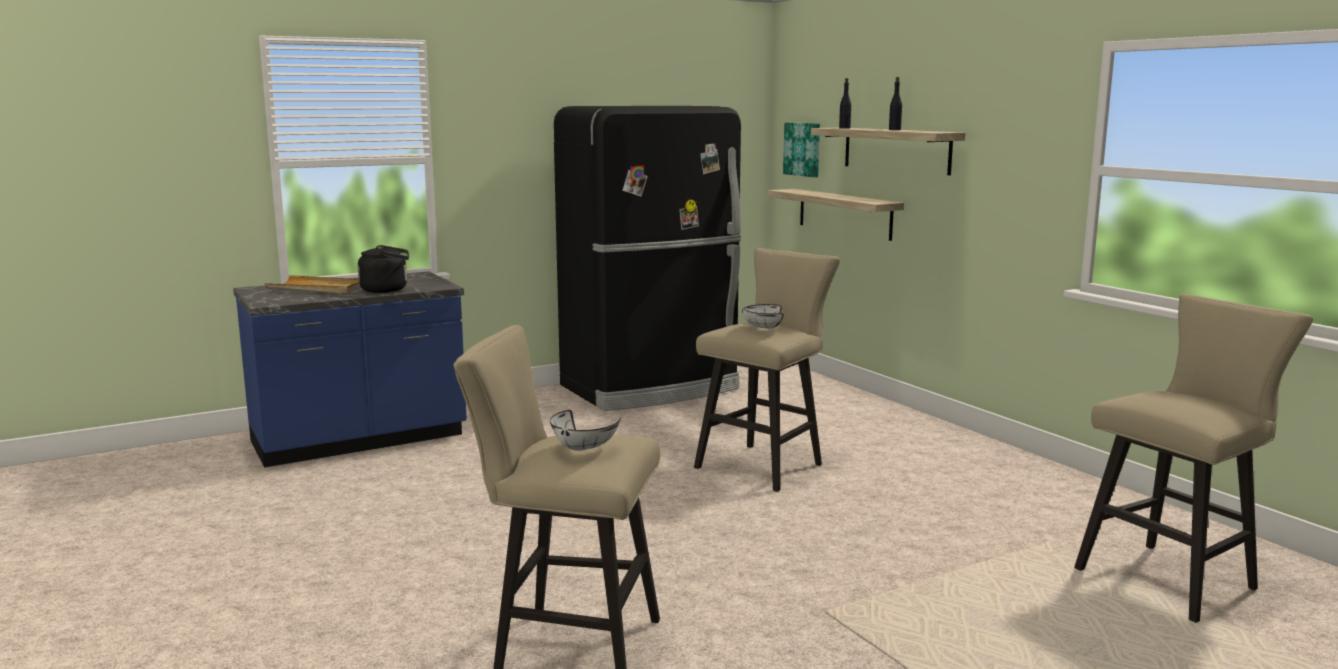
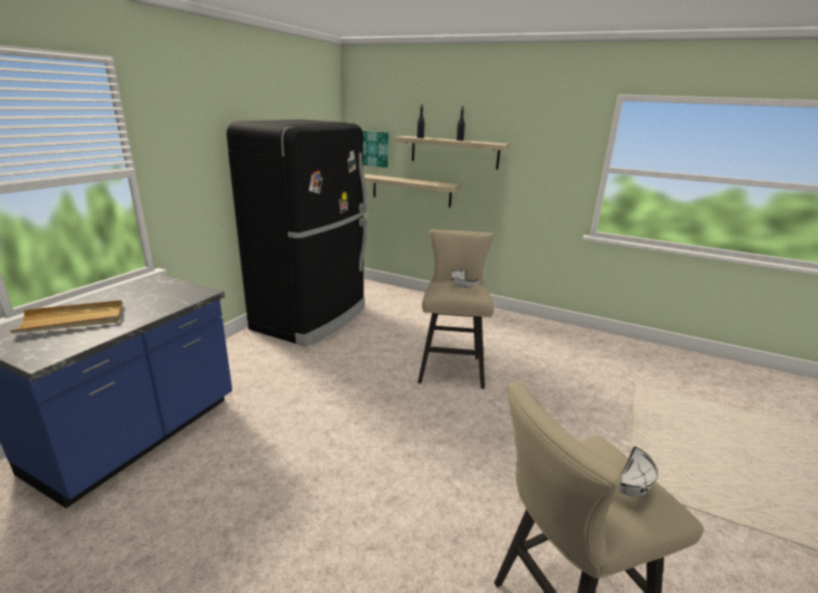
camera: 35 degrees left, 10 degrees up
(387, 290) = (155, 308): black kettle -> none
(1174, 577) = (701, 389): beige stool -> none

